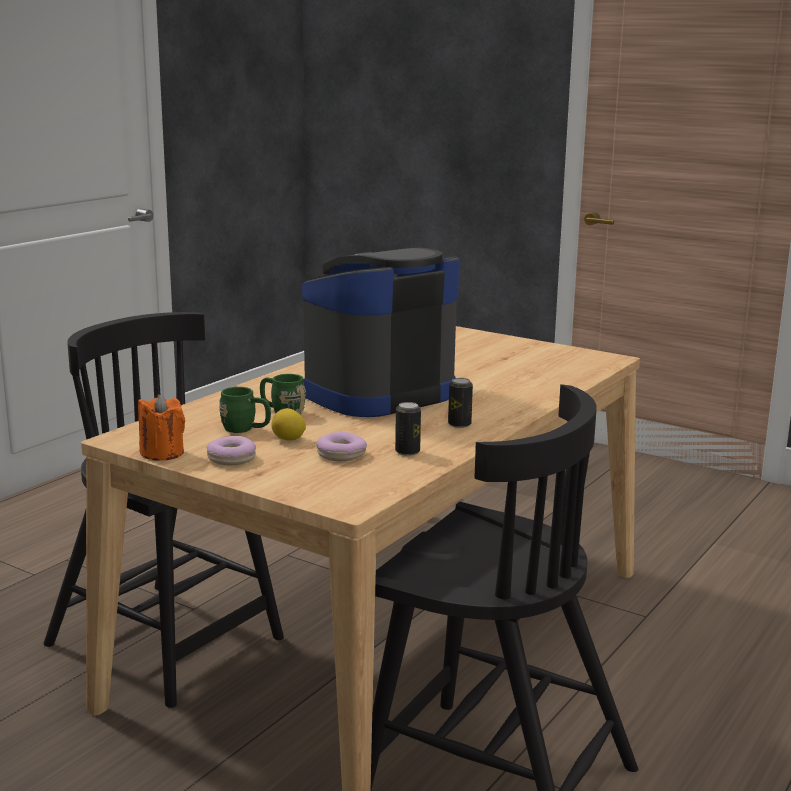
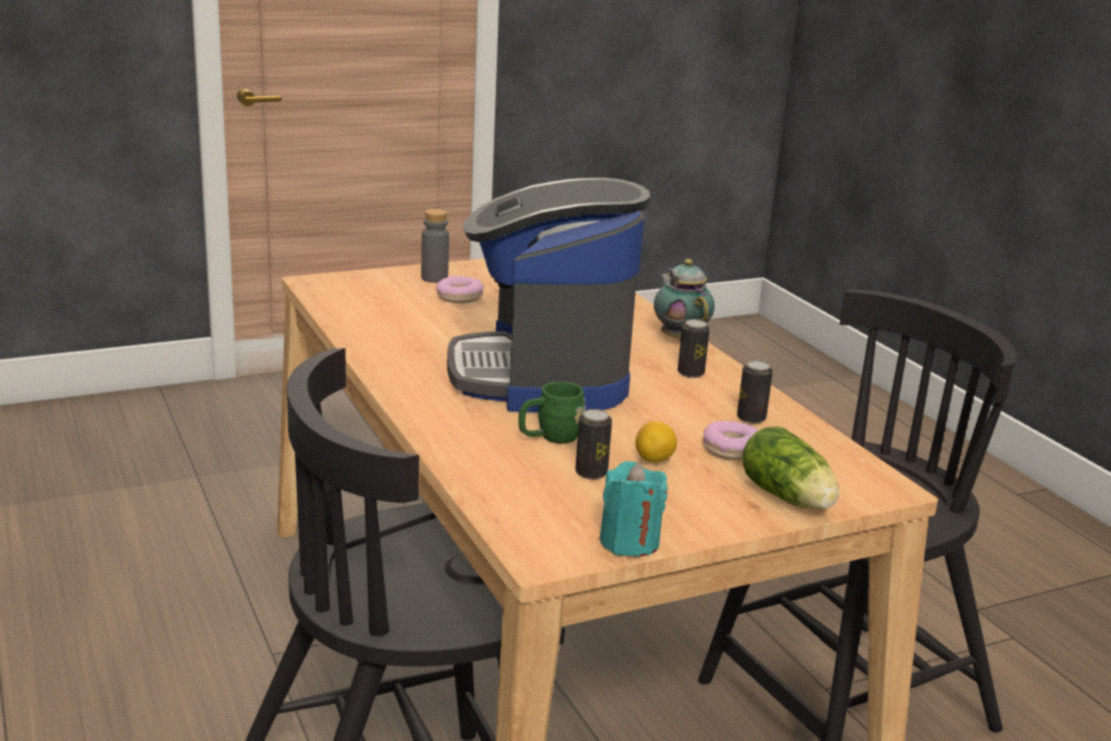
camera: 60 degrees left, 5 degrees up
(162, 453) = (629, 542): orange candle -> turquoise candle
(231, 458) = (690, 507): donut -> donut (459, 297)
(245, 429) = (591, 473): green mug -> can
(283, 481) = (789, 499): none -> lettuce
(492, 342) = (434, 278): none -> grey bottle
(522, 411) = (679, 338): none -> teapot

